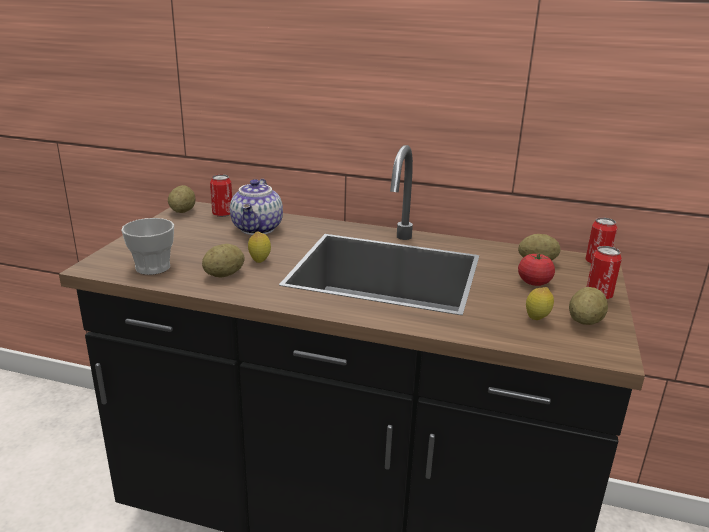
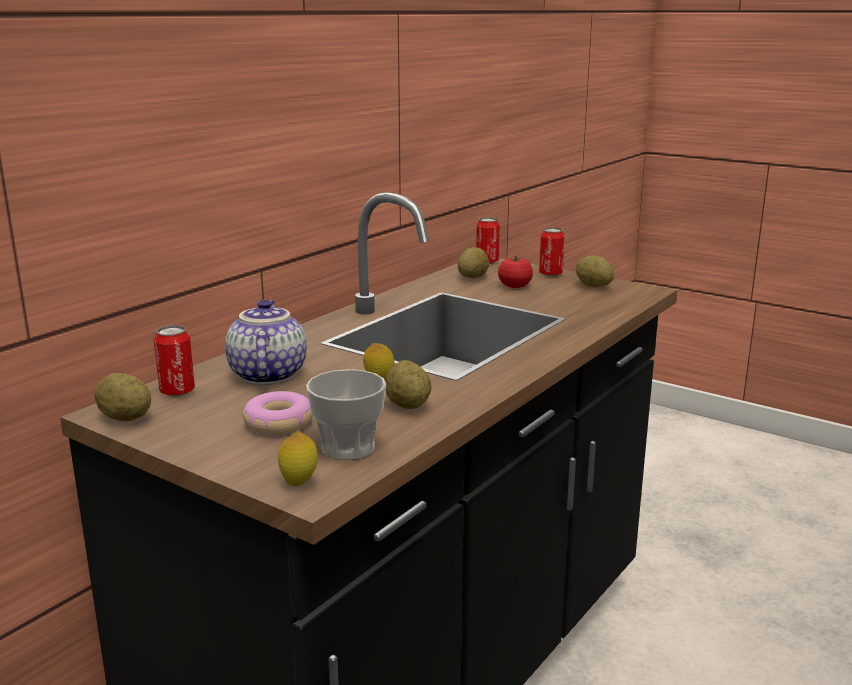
camera: 70 degrees left, 5 degrees down
(185, 244) = (278, 423): none -> donut
(258, 229) = (266, 374): teapot -> teapot turned 120 degrees counterclockwise
(536, 319) = (584, 298): lemon -> lemon (299, 483)

